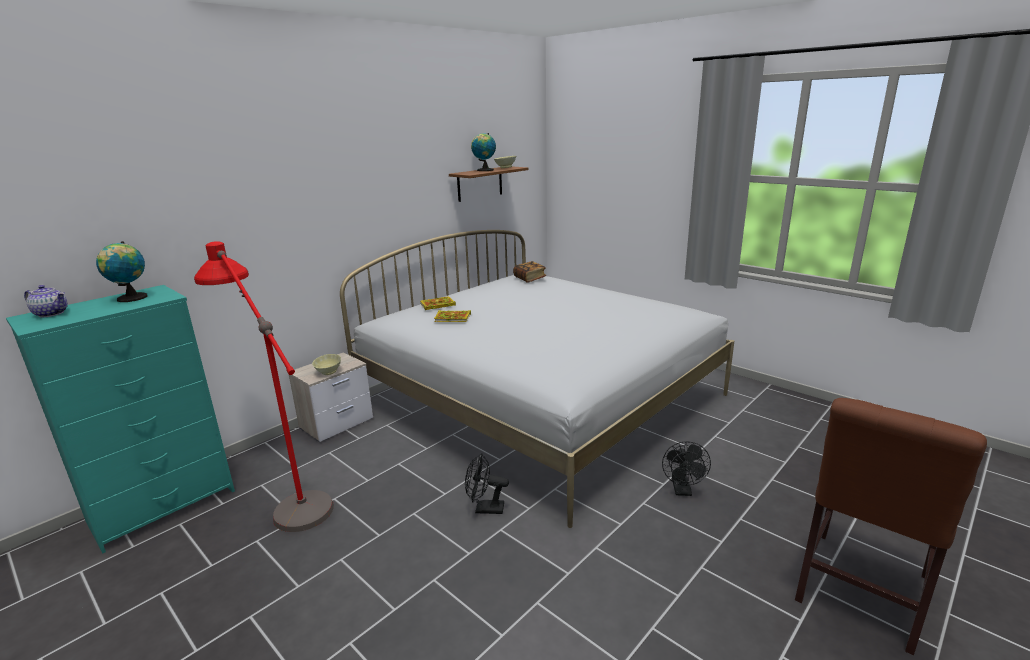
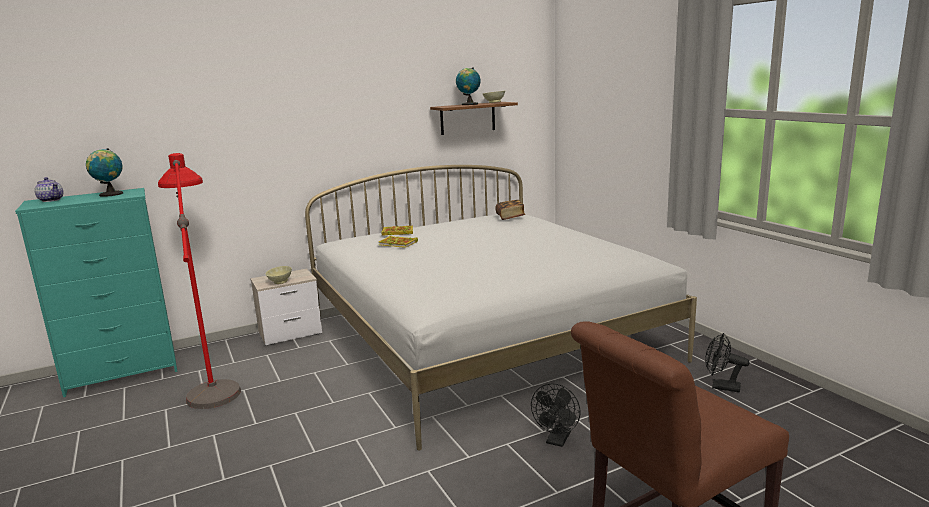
camera: 20 degrees right, 5 degrees down
(484, 509) = (356, 420): black fan -> black fan (721, 387)

